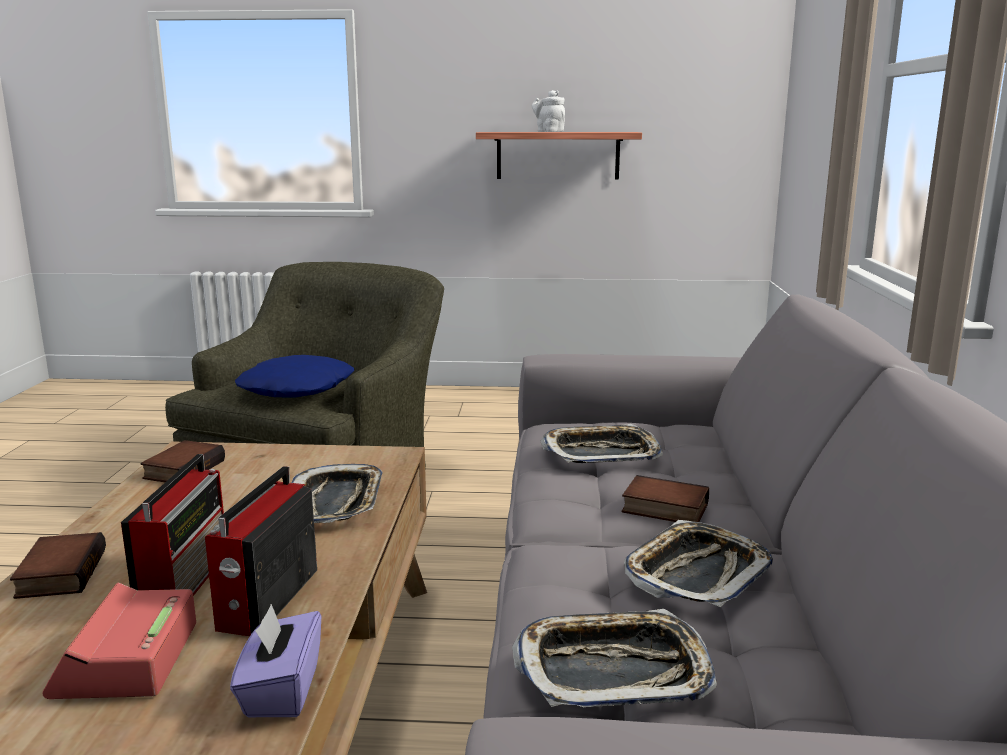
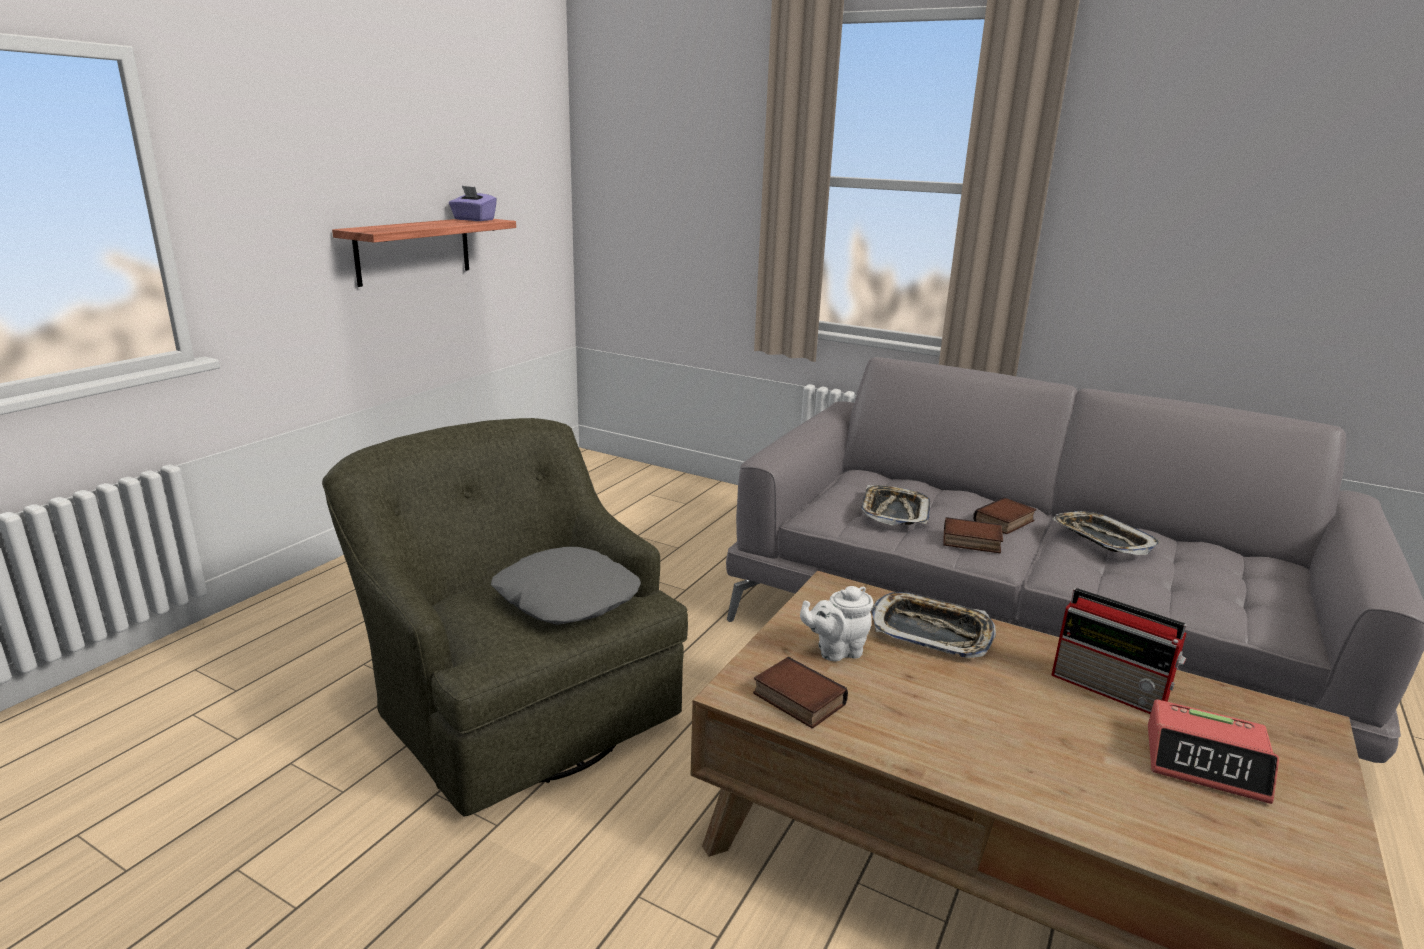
camera: 65 degrees left, 5 degrees up
(59, 573) = (1046, 795): book -> book (970, 541)
(186, 579) = (1070, 722): radio -> none
(281, 690) = (1238, 700): purple tissue box -> purple tissue box (473, 220)
(296, 388) = (566, 598): blue pillow -> grey pillow
(548, 131) = (424, 225): white teapot -> white teapot (836, 651)
(613, 670) = (1215, 590): tray -> none

